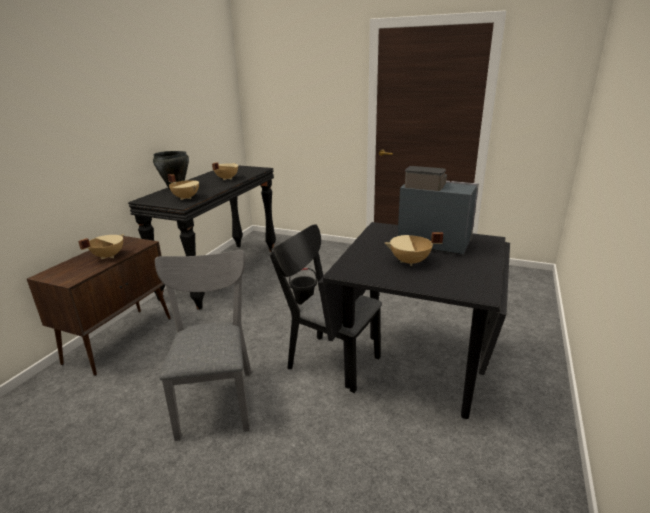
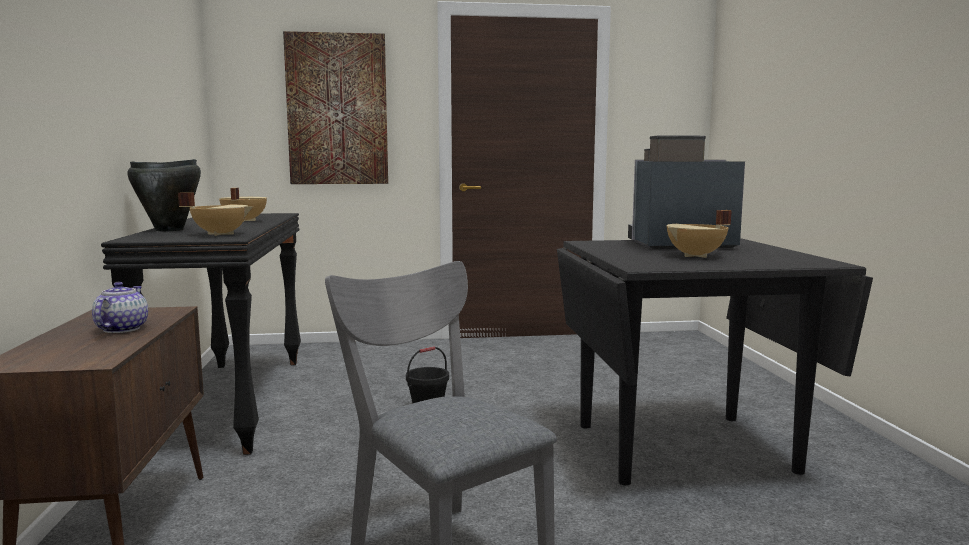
camera: 30 degrees left, 15 degrees down
(108, 256) = (121, 329): beige cooking pot -> teapot
(307, 98) = (337, 109): none -> picture
(328, 360) = (557, 463): black chair -> none

